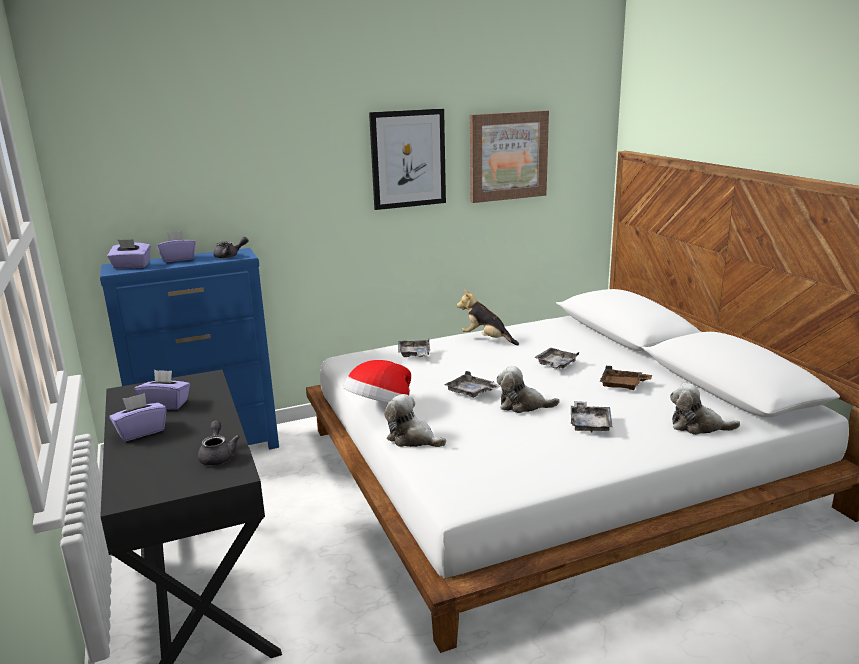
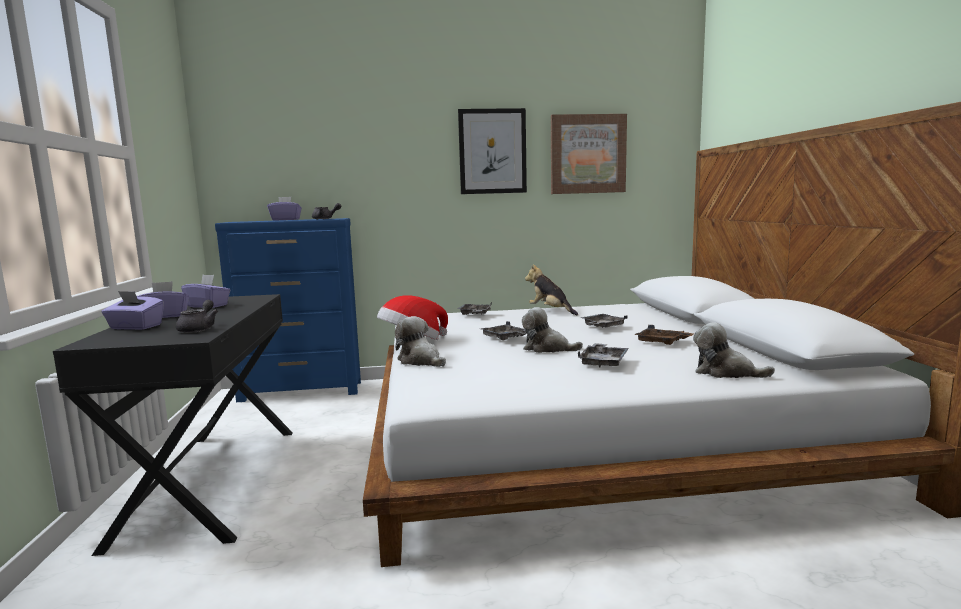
camera: 15 degrees right, 10 degrees down
(131, 266) = (246, 221): purple tissue box -> purple tissue box (135, 327)

